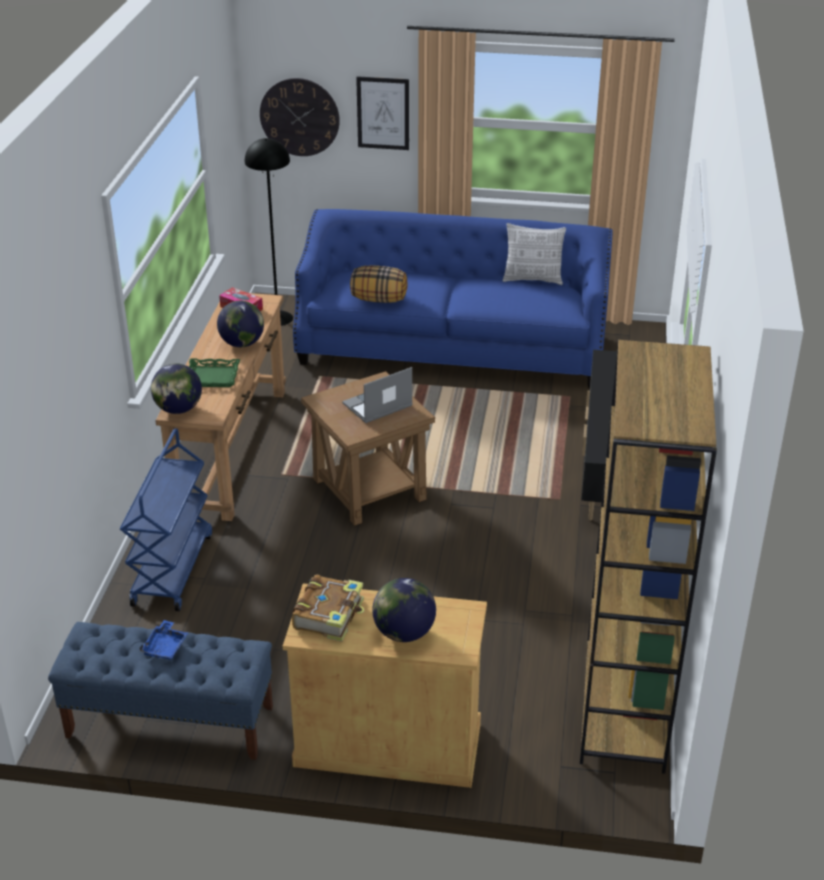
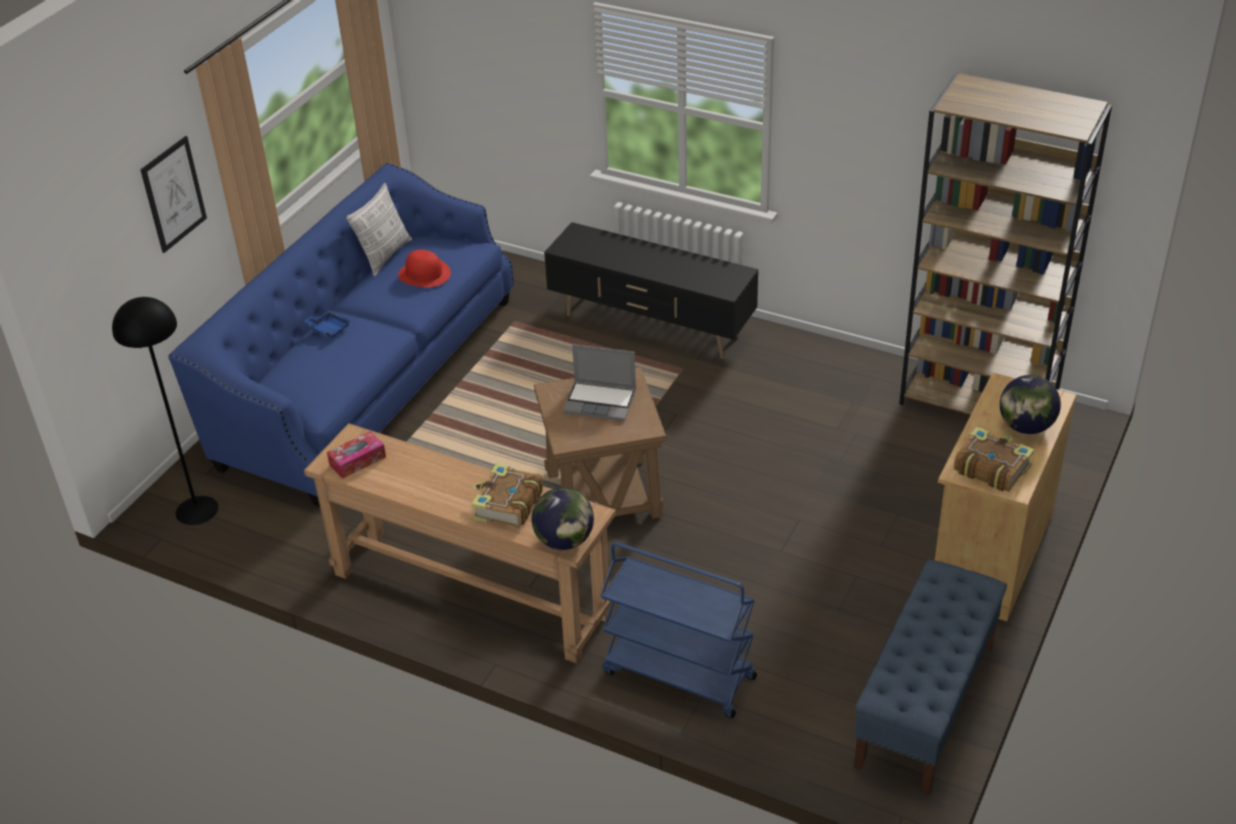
camera: 70 degrees left, 5 degrees up
(165, 647) = (925, 632): blue tray -> blue tray (329, 329)
(212, 377) = (507, 505): green tray -> book
(242, 344) = (445, 471): globe -> none
(299, 117) = (101, 263): wall clock -> none
(377, 406) = (601, 401): laptop -> laptop turned 60 degrees counterclockwise
(379, 299) = (353, 370): pillow -> none
(516, 299) = (424, 274): none -> red hat

